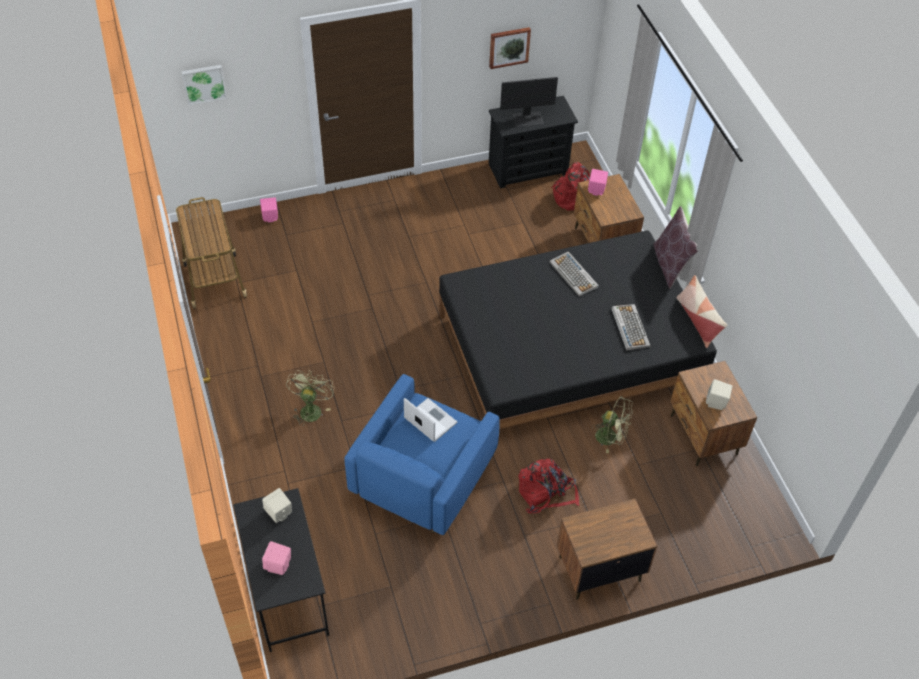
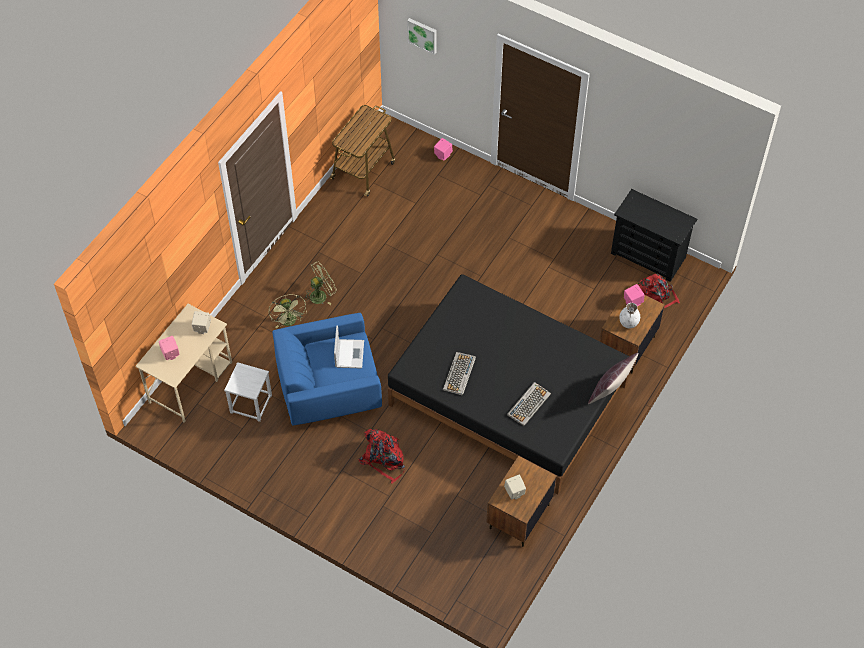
camera: 50 degrees right, 5 degrees up
(287, 592) = (191, 382): black desk -> beige desk
(371, 557) = (251, 404): none -> white stool
(509, 47) = (656, 152): picture -> none
(527, 118) = (648, 215): monitor -> none
(574, 275) = (541, 343): keyboard -> keyboard (459, 374)
(598, 569) = (356, 526): brown nightstand -> none
(611, 437) = (462, 466): green fan -> green fan (289, 322)
(614, 207) = (628, 323): none -> white vase
(698, 320) = (577, 438): pillow -> none

